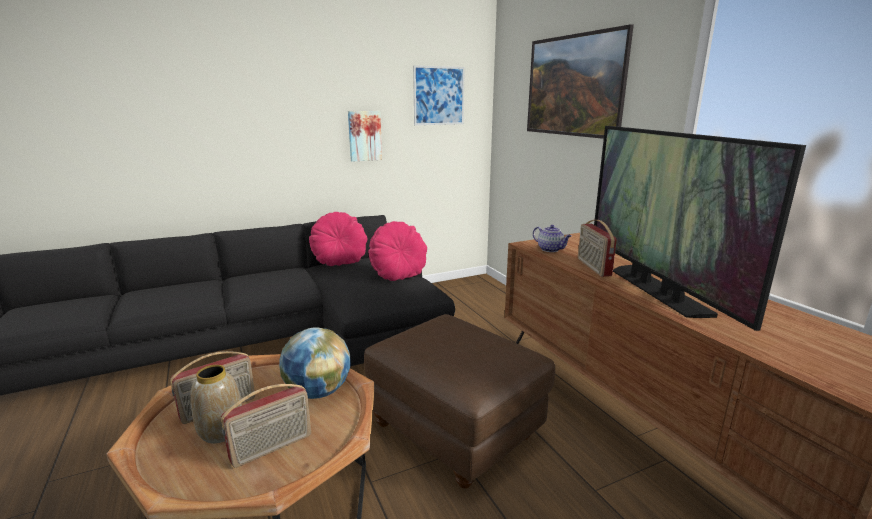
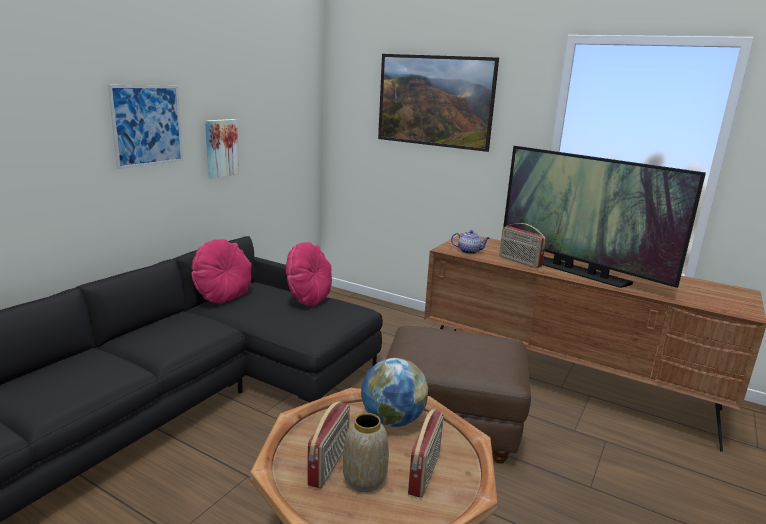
camera: 35 degrees left, 0 degrees up
(439, 96) = (283, 101): picture -> picture (147, 125)

